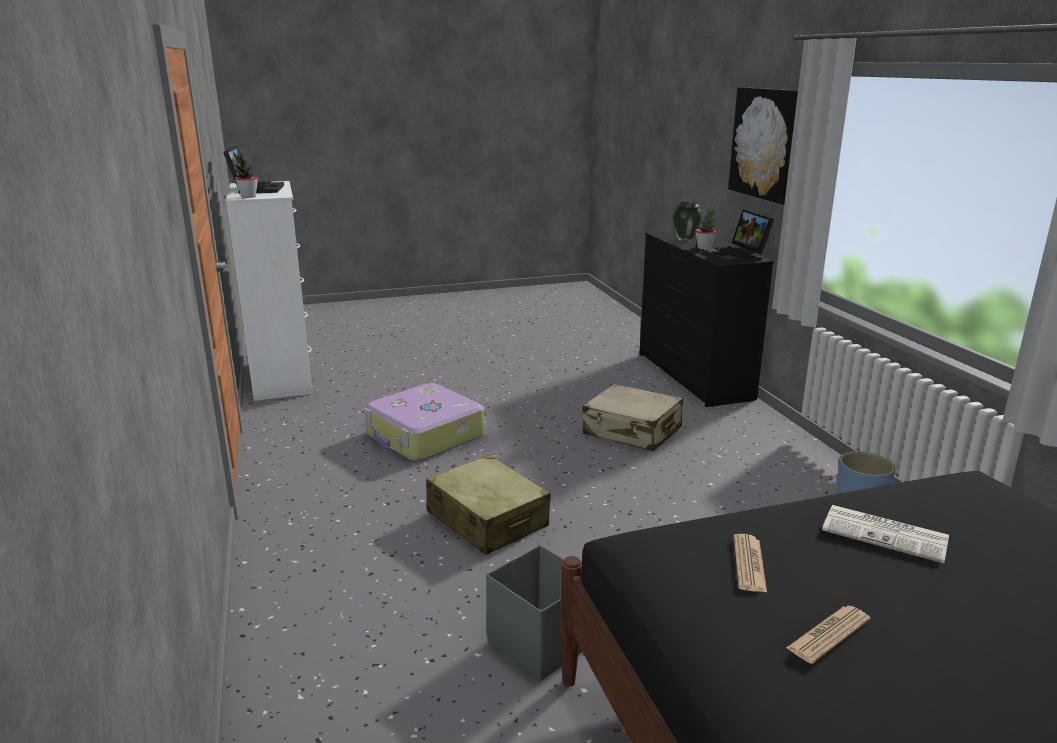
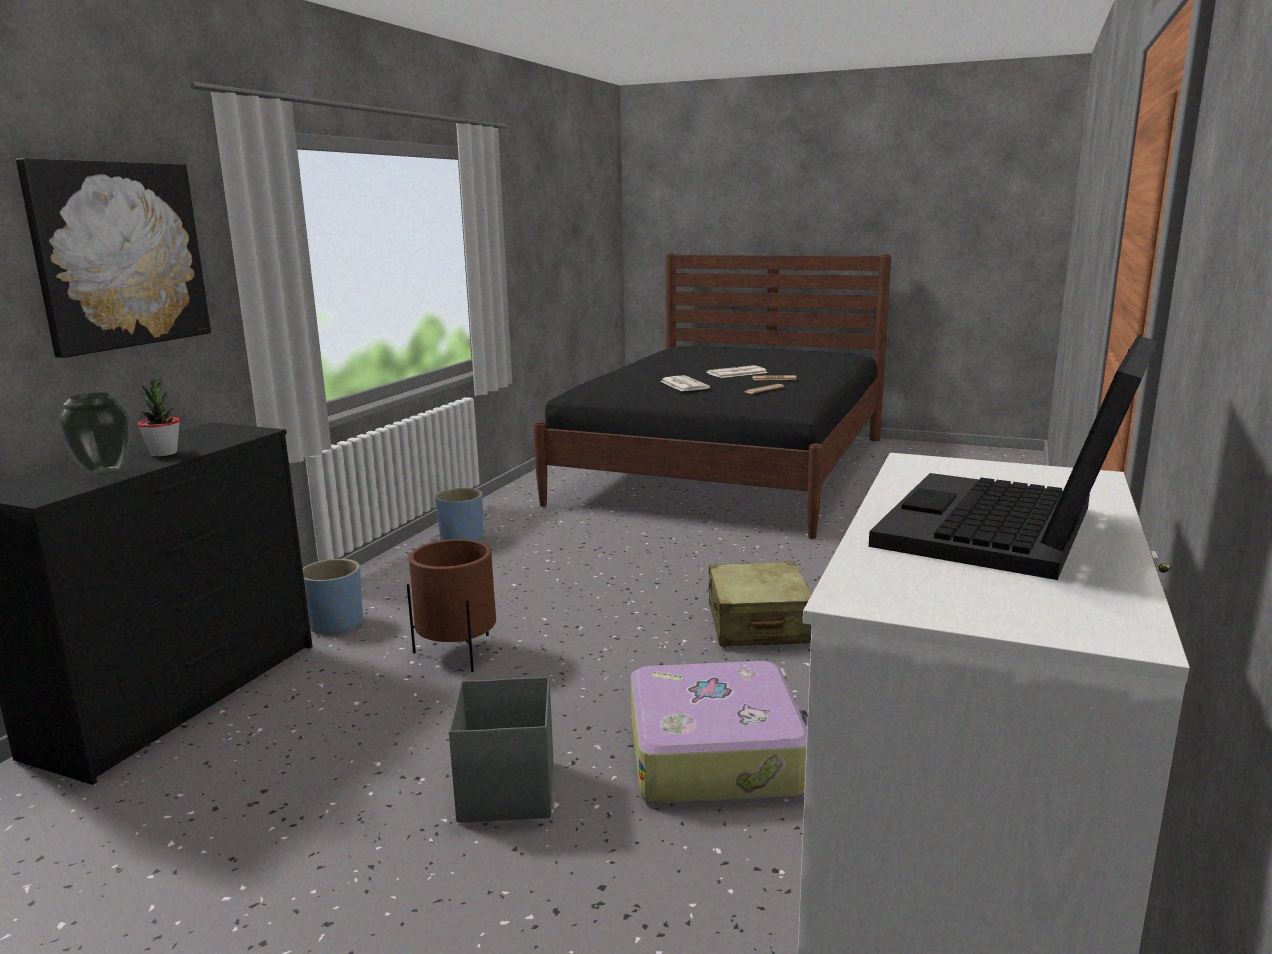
camera: 140 degrees left, 5 degrees down
(248, 196) = (1041, 476): potted plant -> none
(539, 642) = (809, 553): grey storage box -> grey storage box (506, 792)
(632, 431) = (458, 652): beige suitcase -> brown planter
(732, 420) = (335, 623): none -> blue planter
(737, 256) = (205, 434): laptop -> none
(949, 642) = (736, 373): none -> newspaper

